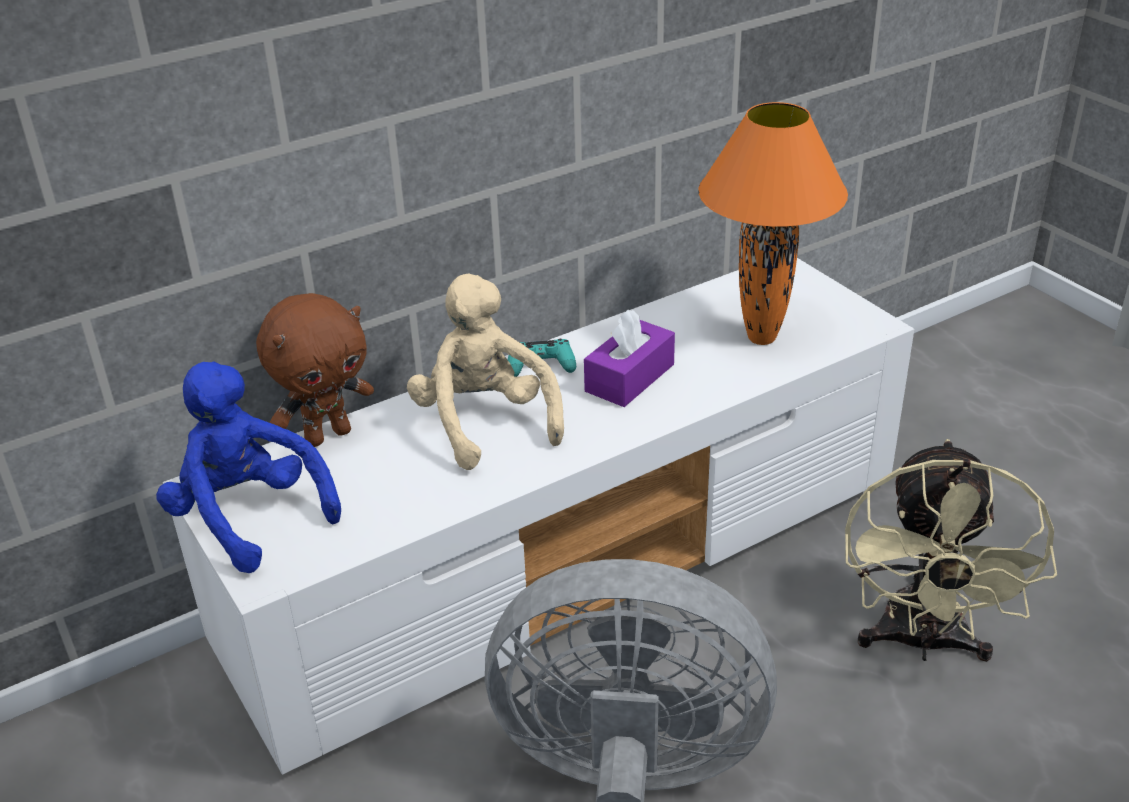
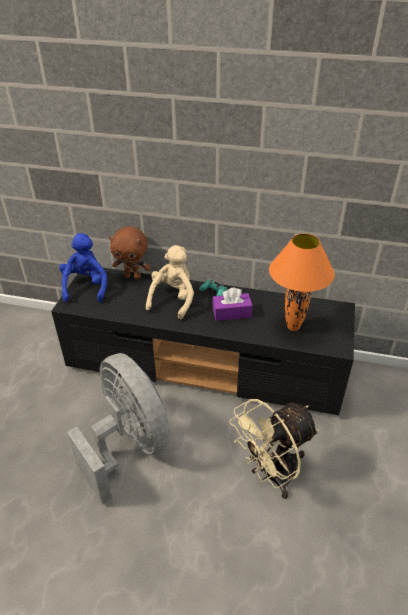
camera: 45 degrees right, 5 degrees up
(573, 560) = (206, 365): white tv stand -> black tv stand

